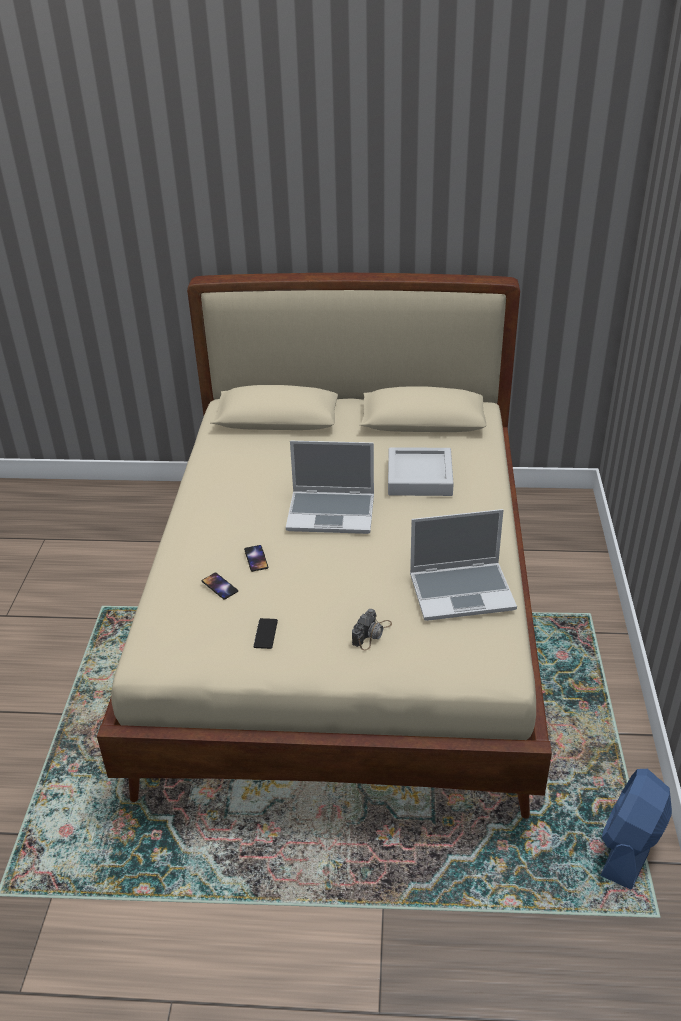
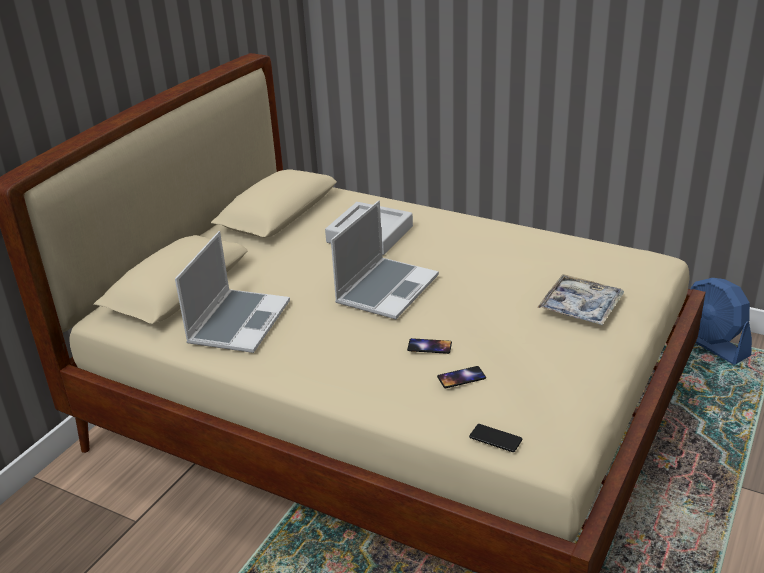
camera: 65 degrees left, 5 degrees down
(265, 634) = (550, 365): phone -> phone (495, 438)
(372, 633) = (580, 307): camera -> tray
(462, 591) = (549, 252): laptop -> laptop (238, 322)

